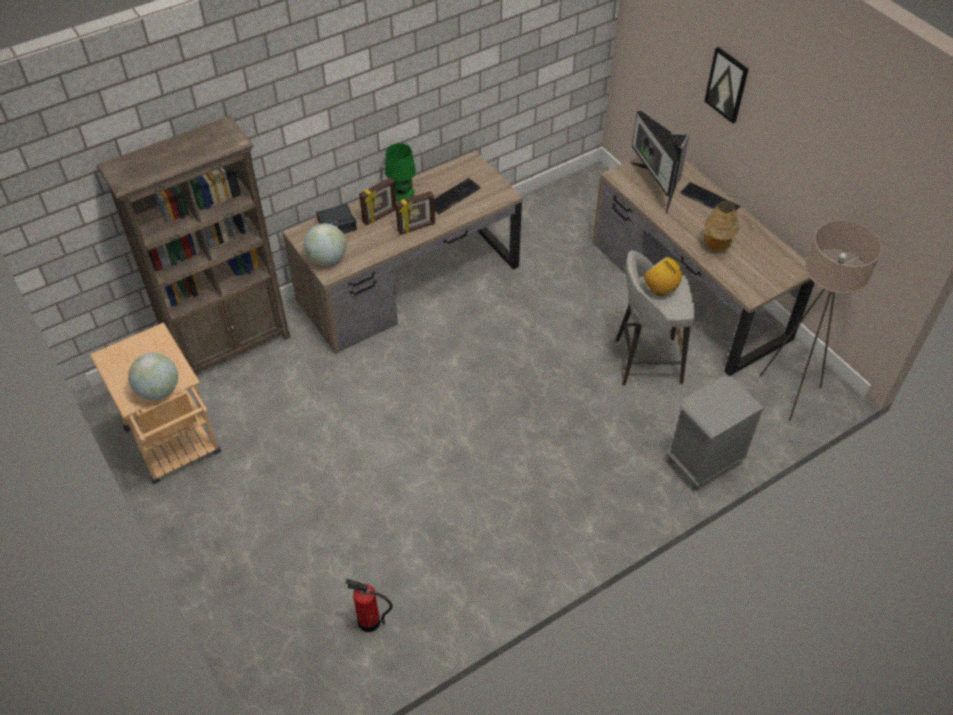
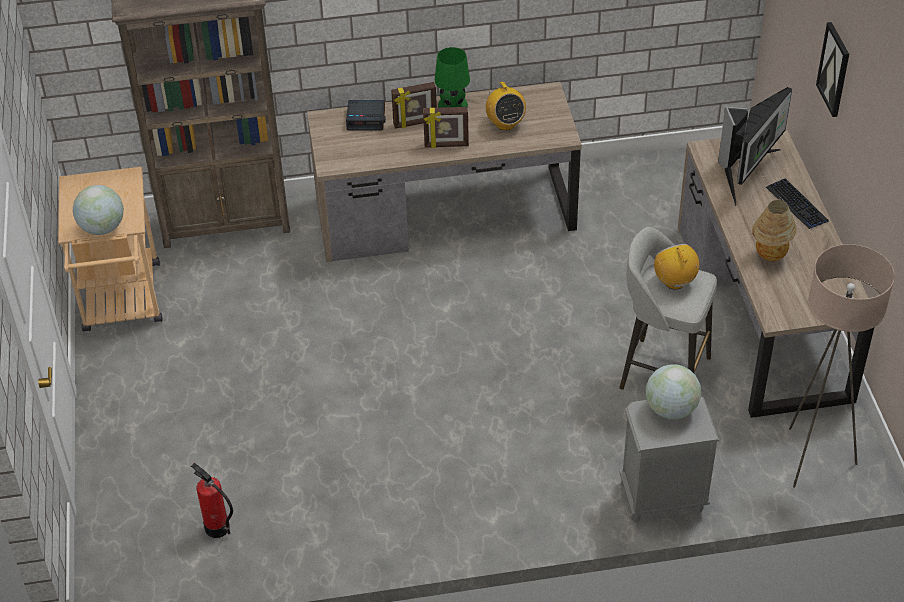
camera: 25 degrees right, 5 degrees down
(327, 259) = (336, 151): globe -> globe (671, 409)
(453, 197) = (505, 124): keyboard -> radio
(658, 185) = (746, 172): monitor -> monitor turned 150 degrees counterclockwise

